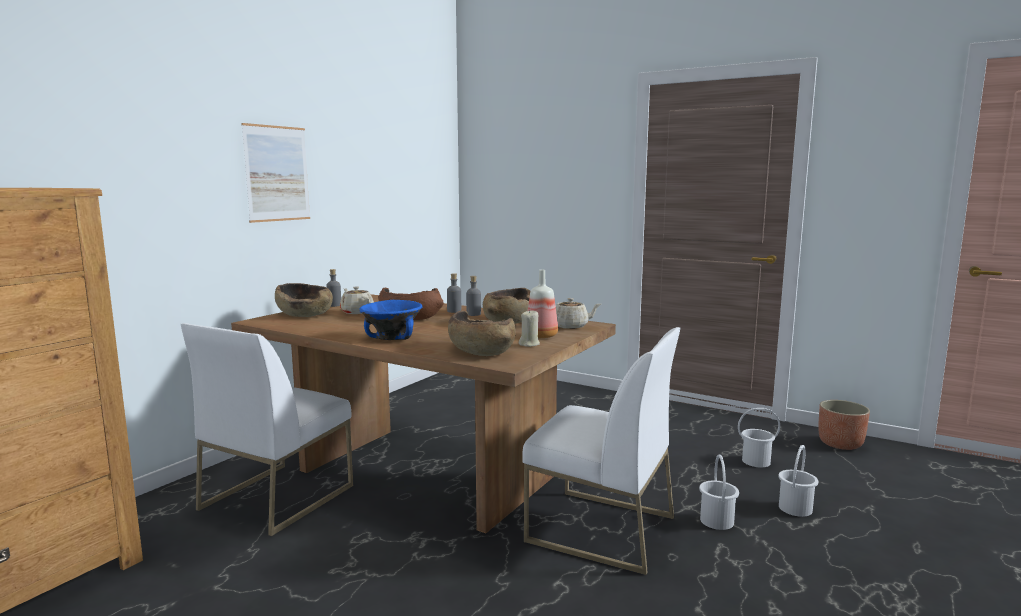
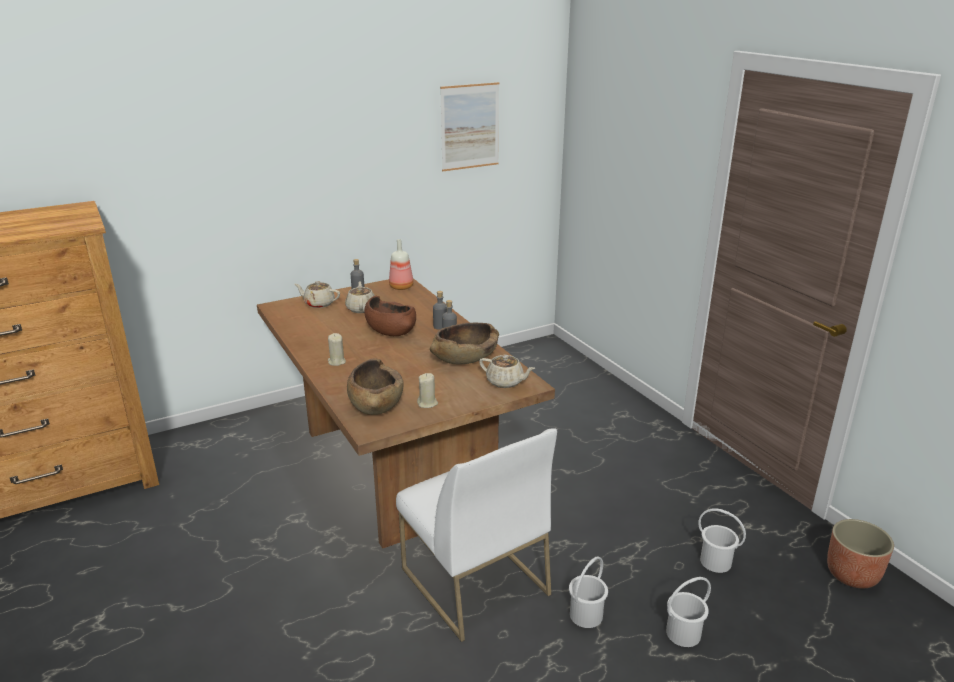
camera: 30 degrees right, 15 degrees up
(277, 173) = (319, 161): picture -> picture (470, 126)
(277, 496) = (275, 455): white chair -> none
(305, 314) = (319, 304): brown bowl -> beige teapot
(392, 338) = (336, 362): blue bowl -> beige candle
(541, 336) = (456, 392): bottle -> bottle (401, 287)

